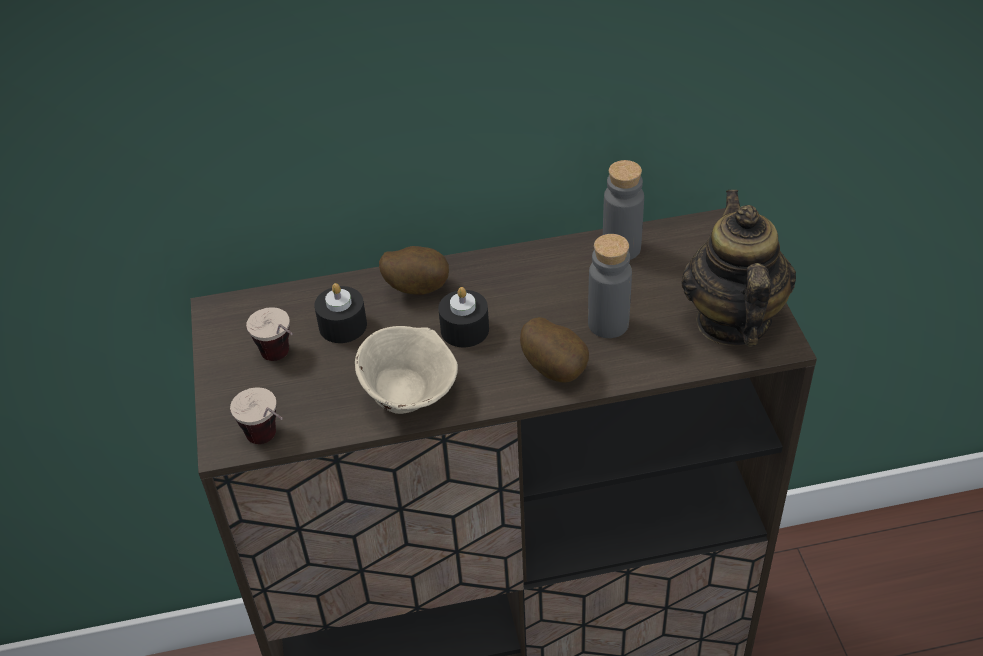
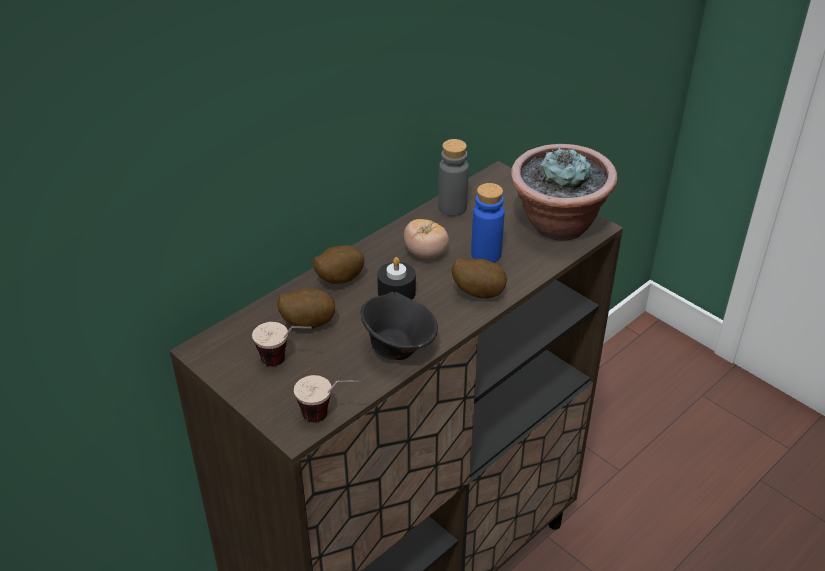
camera: 35 degrees left, 5 degrees down
(343, 325) = (308, 323): black candle -> potato
(409, 396) = (398, 347): beige bowl -> black bowl
(539, 294) = (425, 253): none -> tomato
(608, 324) = (486, 254): grey bottle -> blue bottle
(732, 321) = (557, 225): teapot -> potted plant

